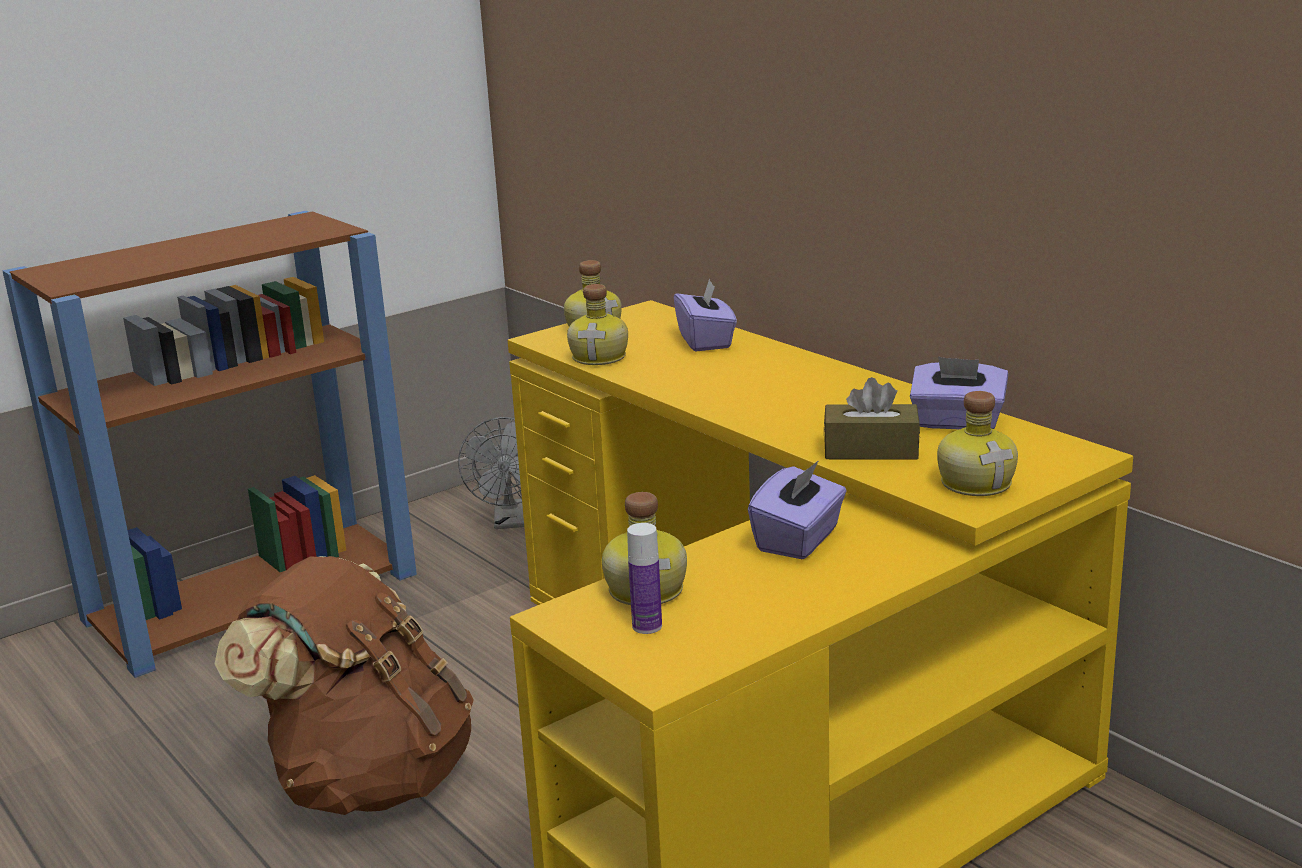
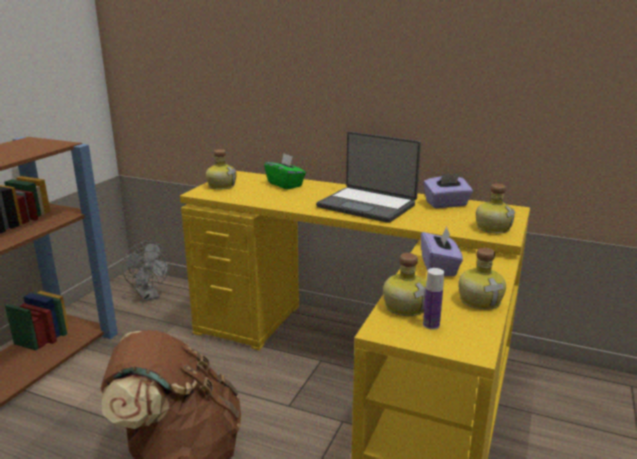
camera: 30 degrees left, 0 degrees up
(601, 357) = (243, 197): bottle -> bottle (480, 300)
(706, 341) = (285, 184): purple tissue box -> green tissue box
(798, 403) = (367, 205): none -> laptop
(871, 450) = (429, 221): brown tissue box -> none

